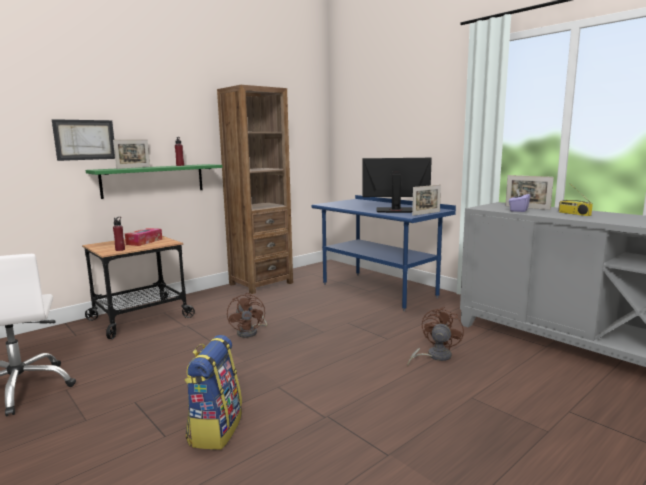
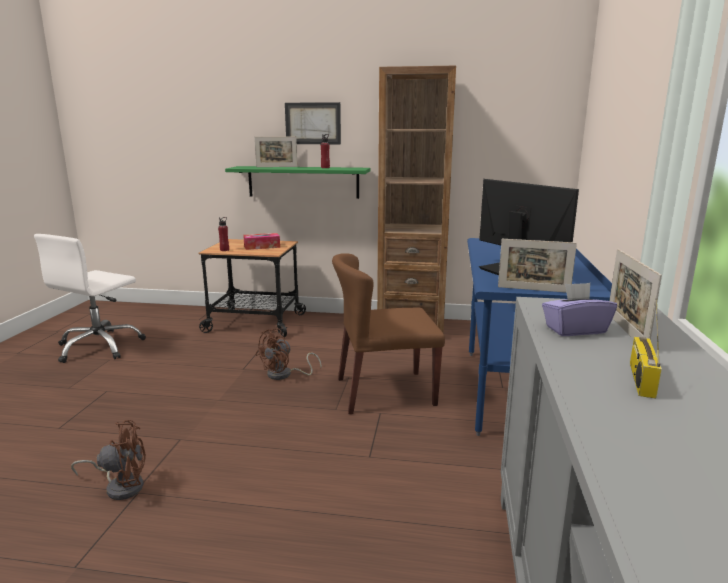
camera: 50 degrees right, 5 degrees up
(85, 140) = (238, 136): picture -> picture (313, 123)
(215, 429) = (80, 444): backpack -> none
(326, 314) = (384, 392): none -> brown chair
(434, 356) = (358, 513): brown fan -> brown fan (121, 486)

